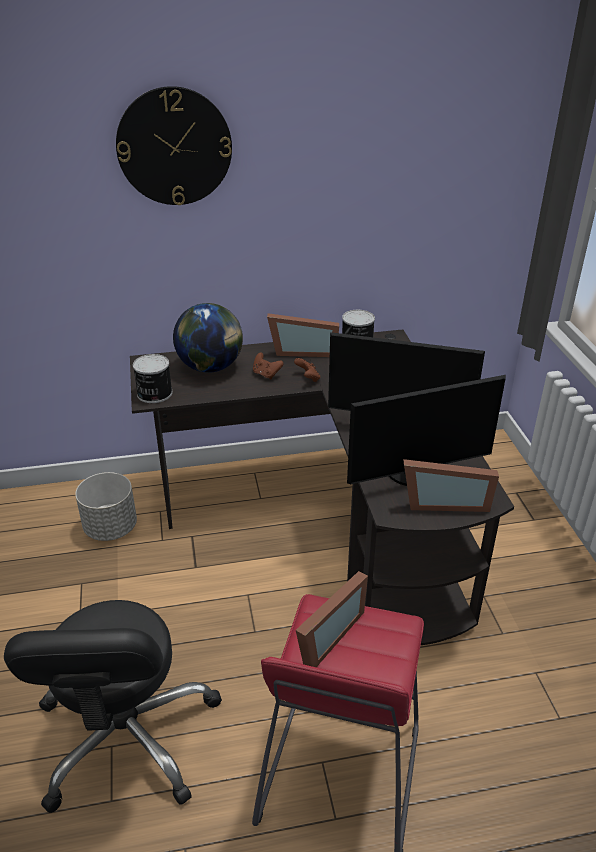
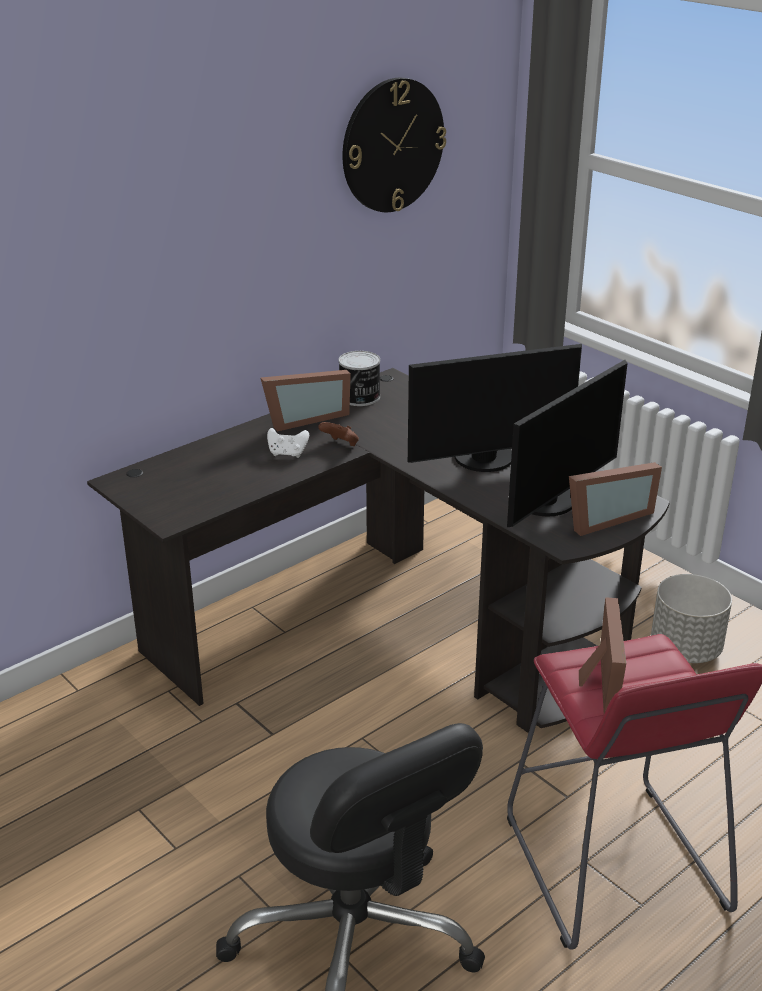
camera: 30 degrees left, 5 degrees down
(111, 528) = (119, 733): grey planter -> grey planter (686, 649)
(154, 394) = (171, 512): can -> none
(174, 147) = (130, 178): wall clock -> wall clock (392, 145)
(210, 367) = (210, 464): globe -> none
(266, 374) = (287, 454): brown game controller -> white game controller

